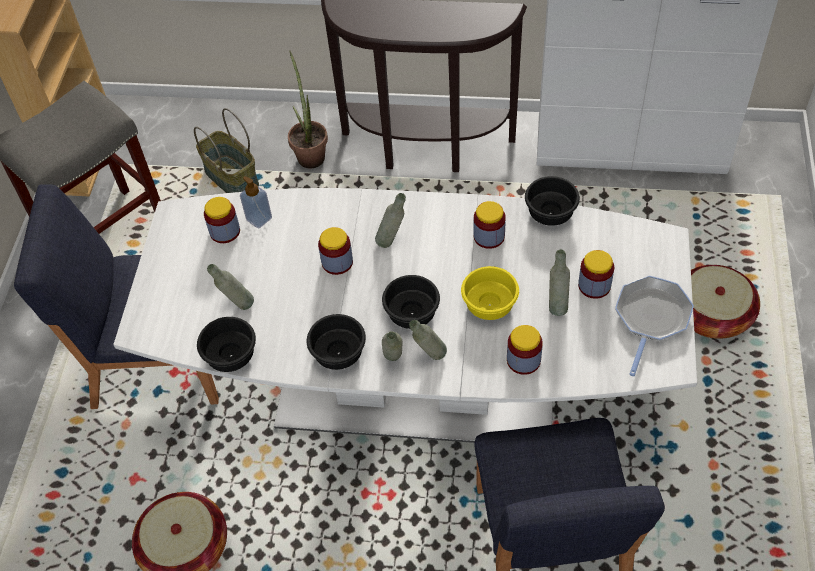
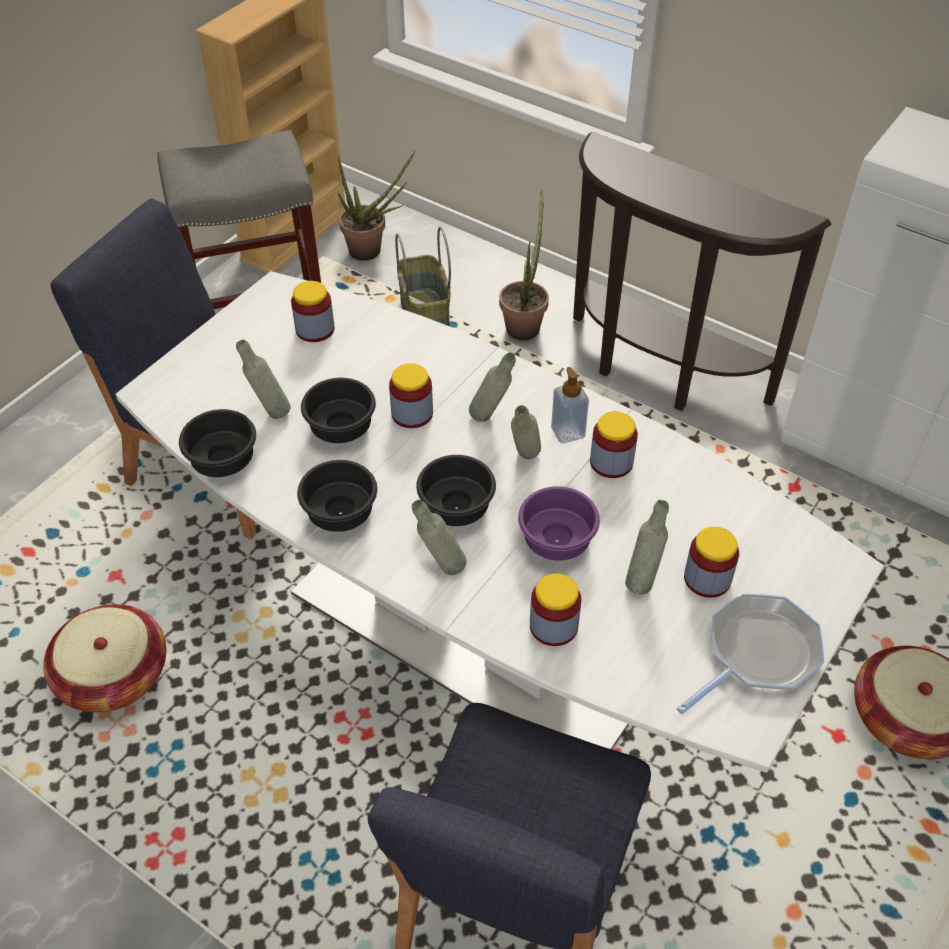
camera: 25 degrees right, 5 degrees down
(157, 144) = (372, 251): none -> potted plant
(259, 219) = (361, 331): soap dispenser -> soap dispenser (568, 432)
(394, 362) = (395, 553): grey bottle -> grey bottle (524, 460)
(488, 306) = (554, 541): yellow bowl -> purple bowl
(550, 214) = (706, 469): black bowl -> black bowl (339, 429)

